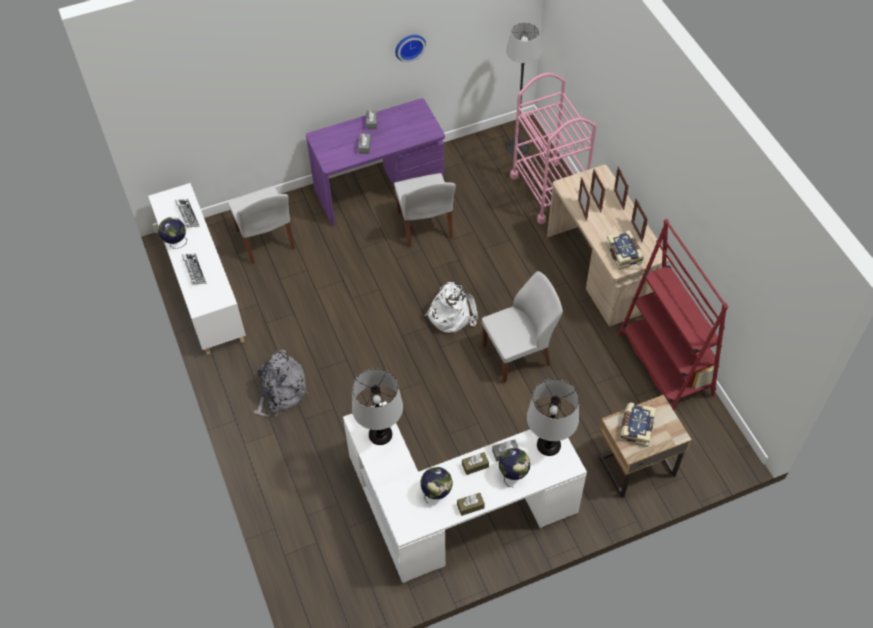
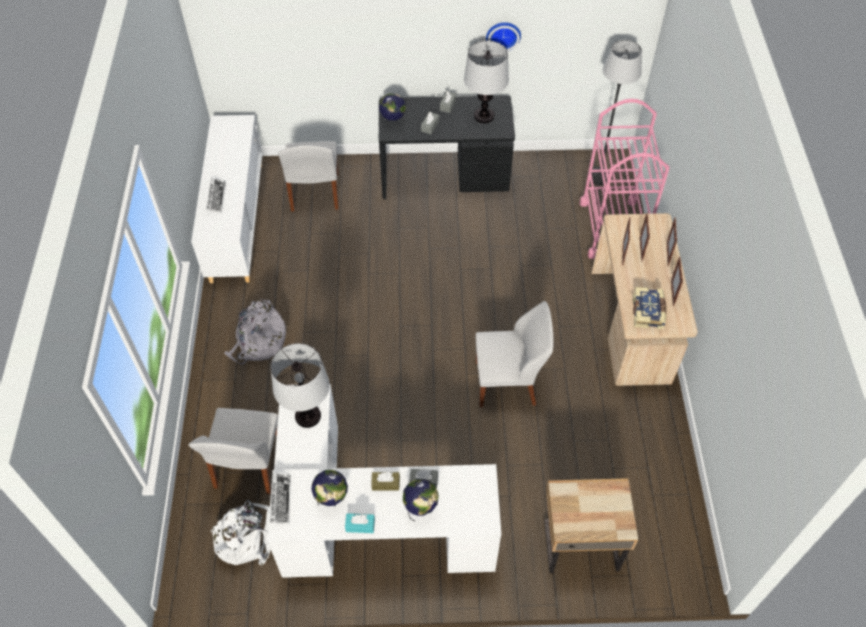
camera: 20 degrees right, 0 degrees up
(176, 243) = (213, 166): globe -> globe (393, 122)
(187, 215) = (237, 143): keyboard -> keyboard (280, 499)
(379, 188) = (445, 176): purple desk -> black desk
(425, 226) = (472, 226): white chair -> white chair (248, 466)
(451, 313) = (458, 319): white backpack -> white backpack (246, 537)
(470, 506) = (360, 525): brown tissue box -> turquoise tissue box
(549, 445) = (473, 489): table lamp -> table lamp (484, 116)
(636, 428) = (581, 504): book -> none
(665, 365) = (659, 446): red bookcase -> none

